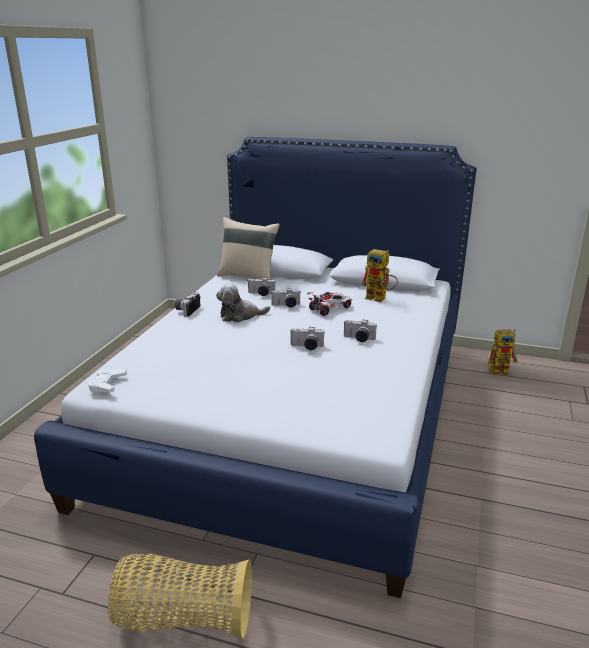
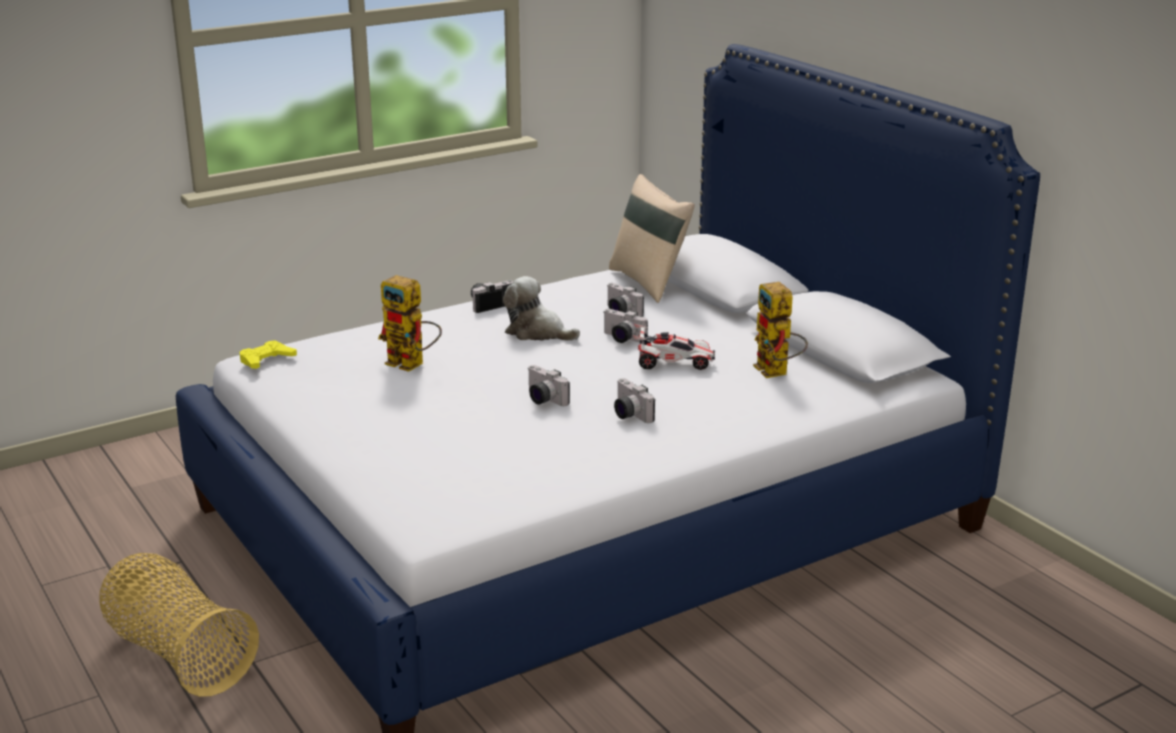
camera: 40 degrees right, 0 degrees up
(107, 384) = (266, 360): white game controller -> yellow game controller
(502, 370) = (1025, 597): toy robot -> toy robot (413, 364)

